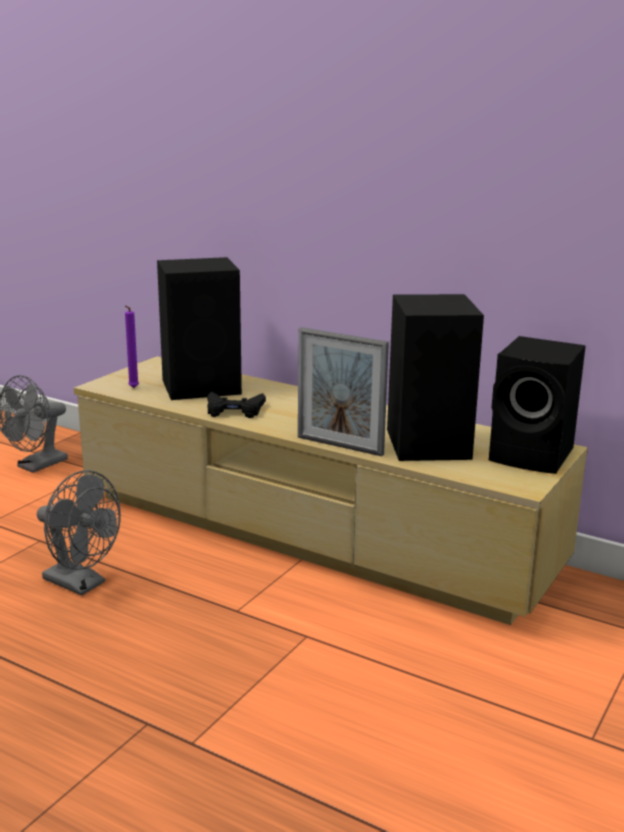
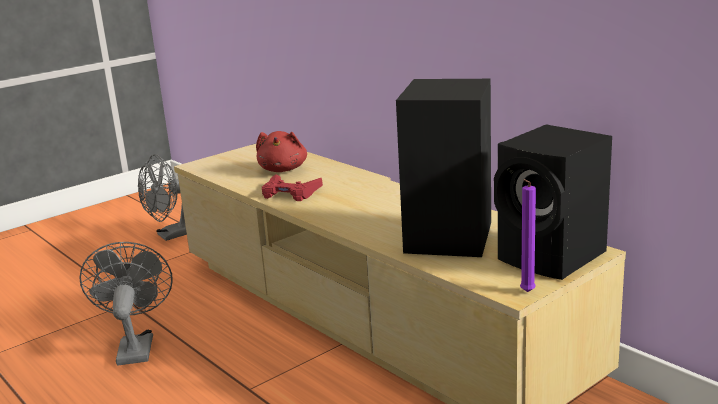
camera: 20 degrees right, 0 degrees up
(81, 584) = (135, 346): grey fan -> grey fan turned 150 degrees counterclockwise
(132, 388) = (221, 169): purple candle -> purple candle (526, 293)
(203, 387) = (283, 169): black speaker -> red plush toy
(234, 410) = (290, 193): black game controller -> red game controller
(339, 446) = (357, 234): picture frame -> none

